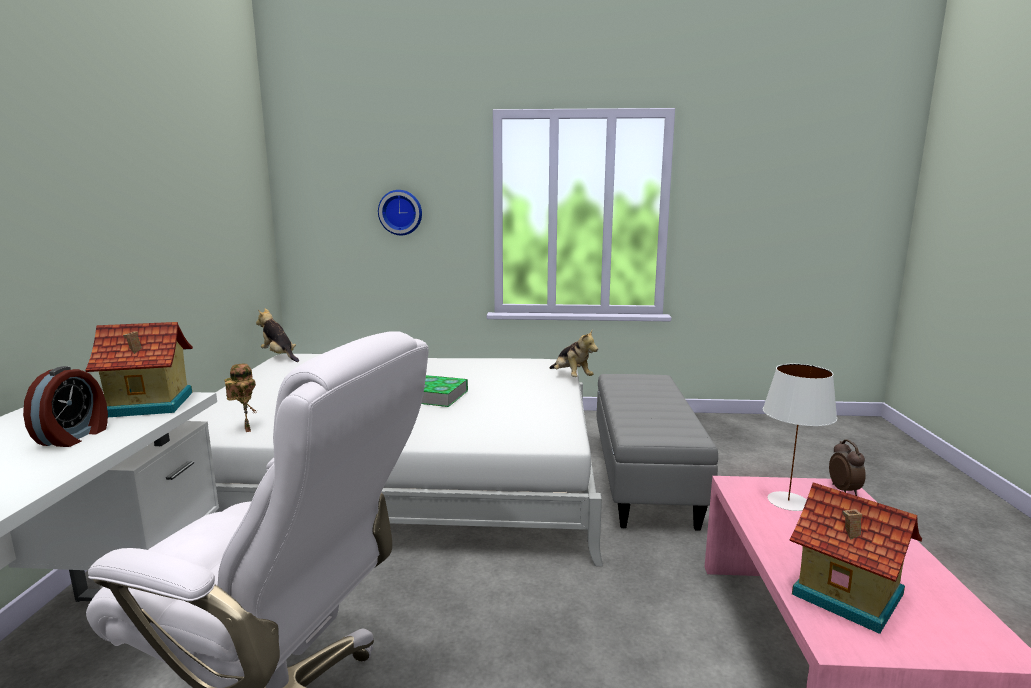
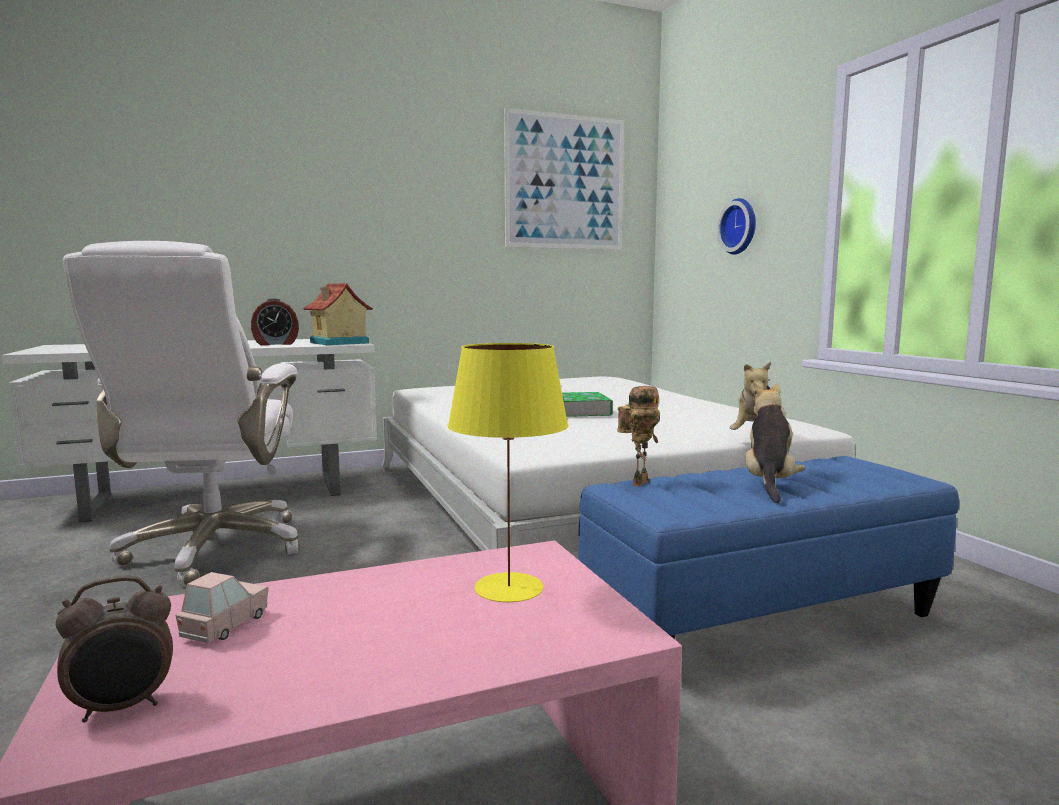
camera: 65 degrees right, 5 degrees down
(215, 156) = (565, 182): none -> picture
(245, 429) = (436, 396): toy robot -> toy robot (639, 482)
(279, 356) = (597, 375): plush toy -> plush toy (769, 483)
(642, 480) = (760, 618): grey ottoman -> blue ottoman
(788, 501) = (507, 587): white table lamp -> yellow table lamp
(844, 490) = (608, 633): alarm clock -> alarm clock (123, 708)
(847, 596) = (226, 625): toy house -> pink toy car

